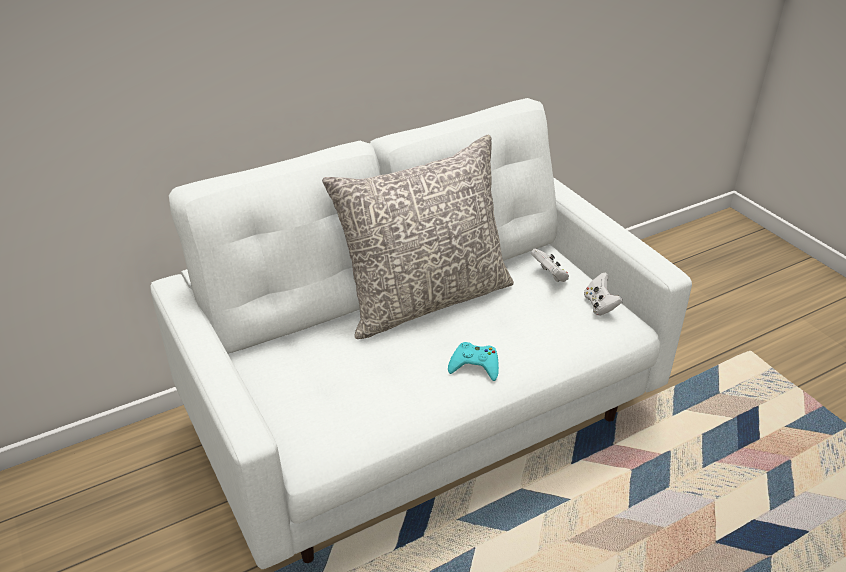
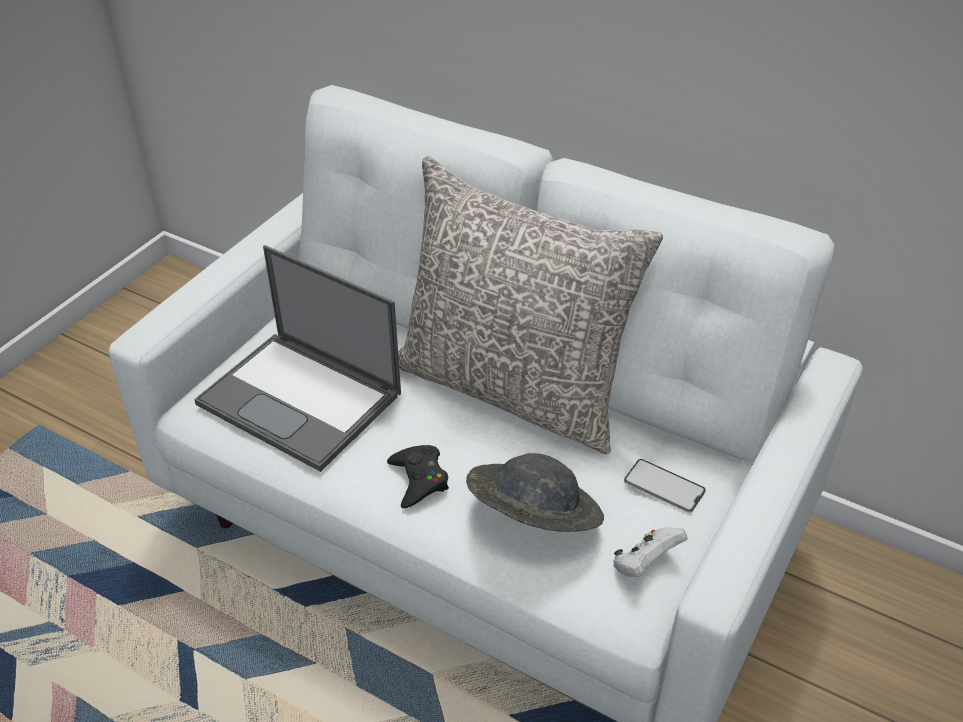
camera: 60 degrees right, 5 degrees up
(353, 394) = (302, 399): none -> laptop
(475, 365) = (419, 480): turquoise game controller -> black game controller
(539, 332) = (532, 518): none -> grey hat
(550, 276) = (664, 486): white game controller -> phone

